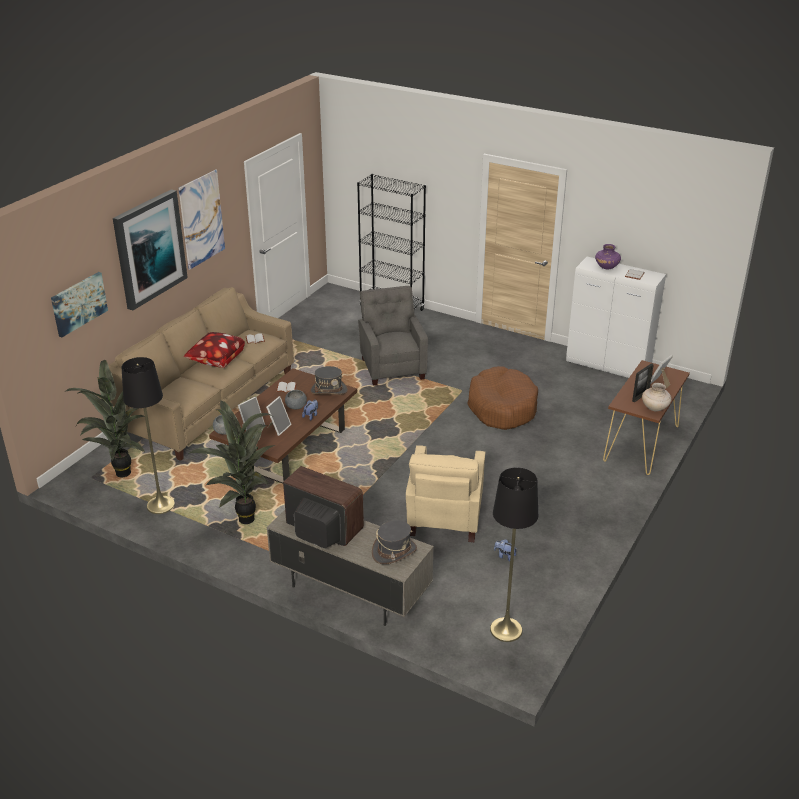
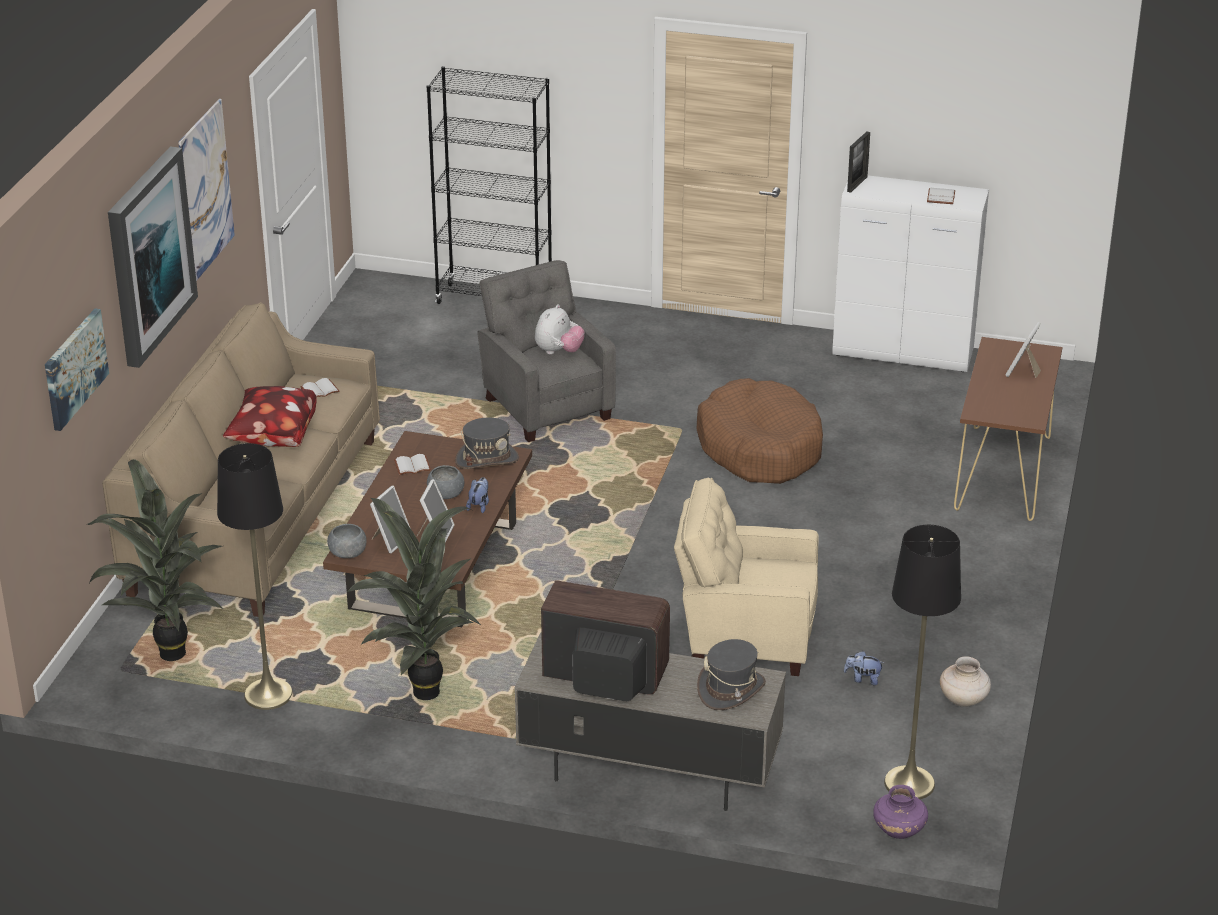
camera: 15 degrees left, 0 degrees up
(398, 337) = (558, 352): none -> plush toy
(444, 518) = (745, 638): beige armchair -> beige armchair turned 105 degrees clockwise
(606, 267) = (891, 189): purple vase -> purple vase (899, 830)
(640, 396) = (1003, 396): picture frame -> picture frame (857, 184)
(655, 408) = (1031, 411): beige vase -> beige vase (963, 700)

